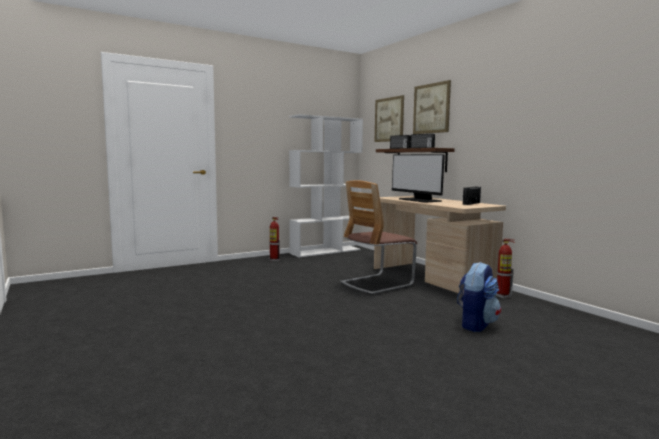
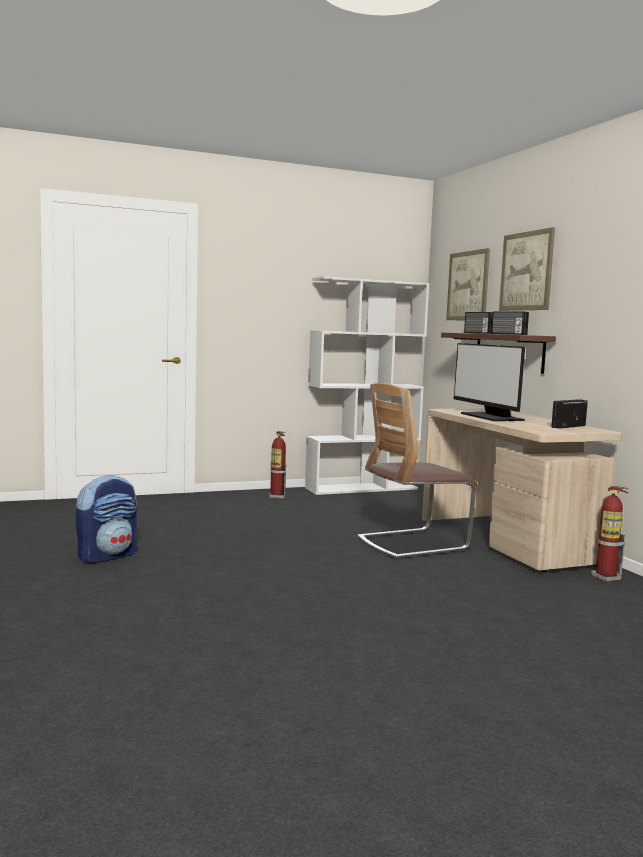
camera: 10 degrees right, 0 degrees up
(476, 324) = (532, 616): backpack -> backpack (108, 556)

